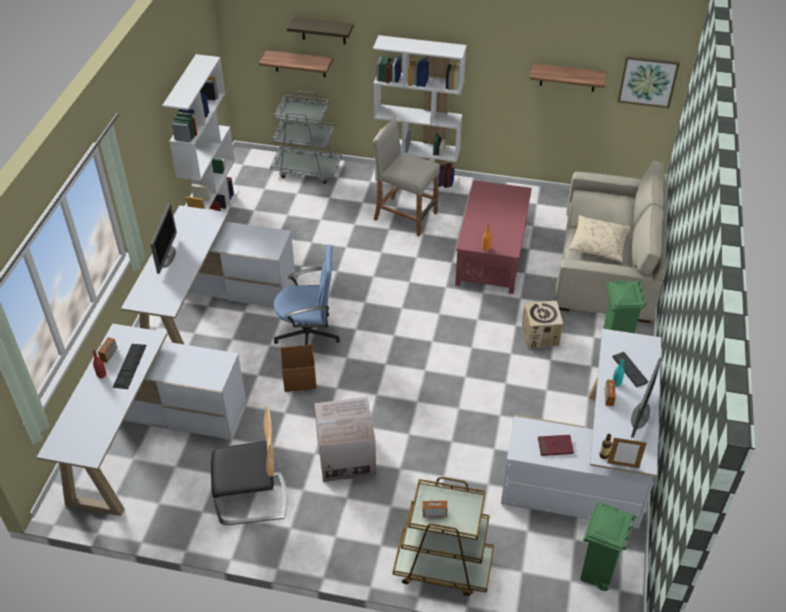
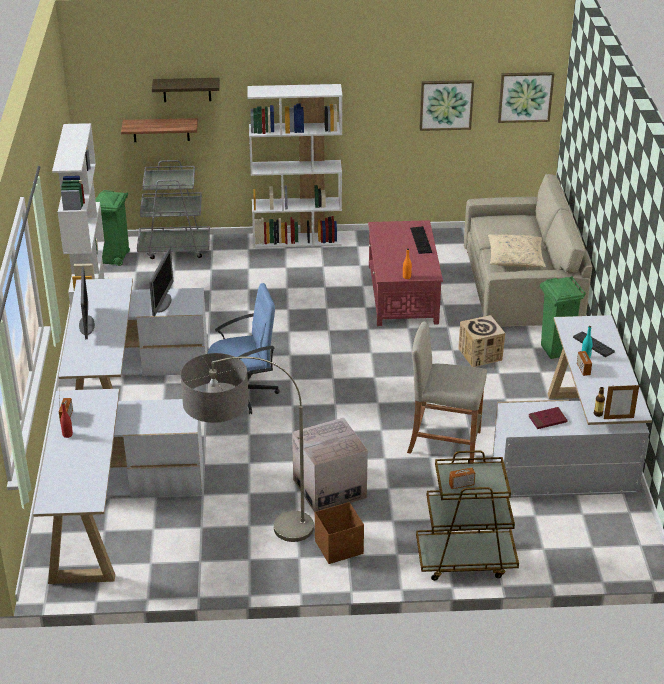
camera: 15 degrees left, 10 degrees down
(129, 366) = (94, 422): keyboard -> keyboard (421, 240)
(252, 499) = (247, 541): chair -> floor lamp
(300, 379) = (251, 432): brown storage box -> brown storage box (339, 547)
(405, 216) = (299, 274): beige stool -> beige stool (444, 442)
(568, 77) = (446, 104): shelf -> picture
(597, 573) = (614, 536): green trash can -> green trash can (115, 259)
(640, 415) = (618, 378): monitor -> monitor (163, 303)

